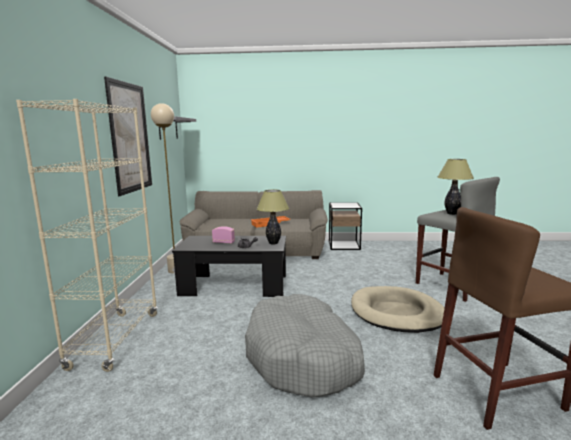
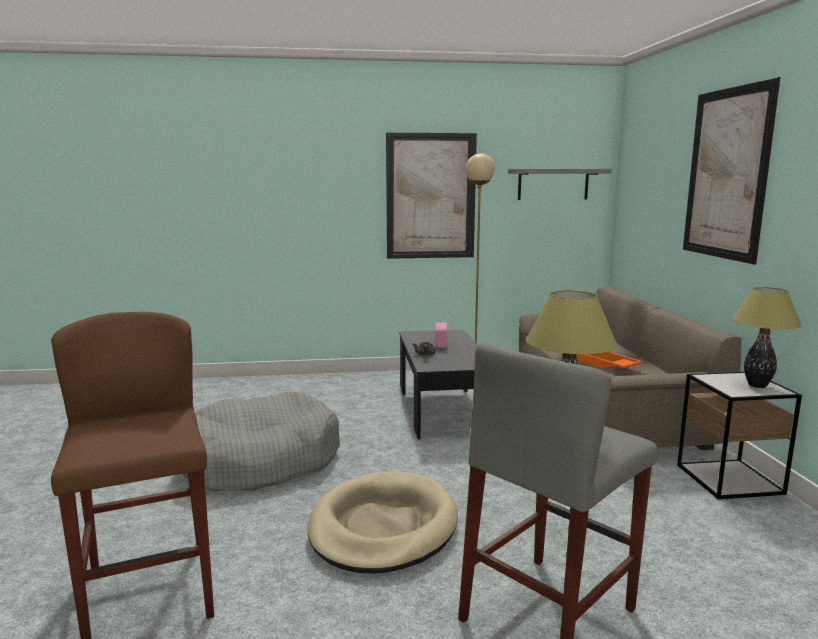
camera: 80 degrees right, 0 degrees up
(115, 340) = (302, 382): beige bookcase -> none
(273, 243) = (451, 365): table lamp -> table lamp (757, 385)
(293, 121) = (726, 174): none -> picture

